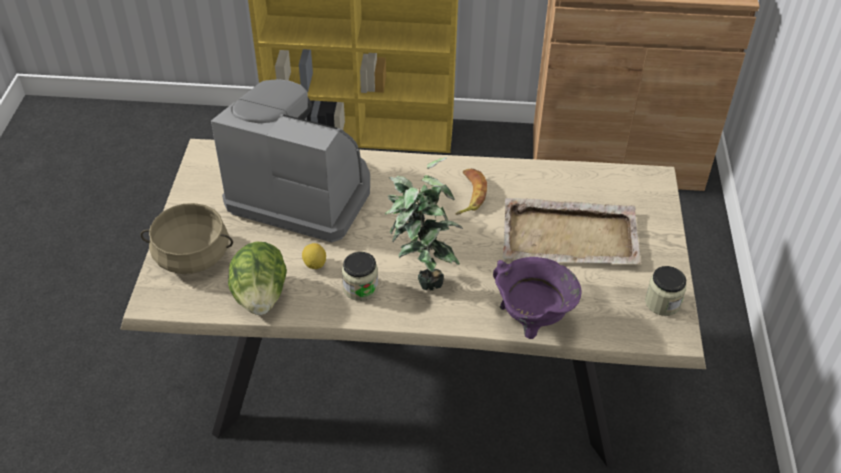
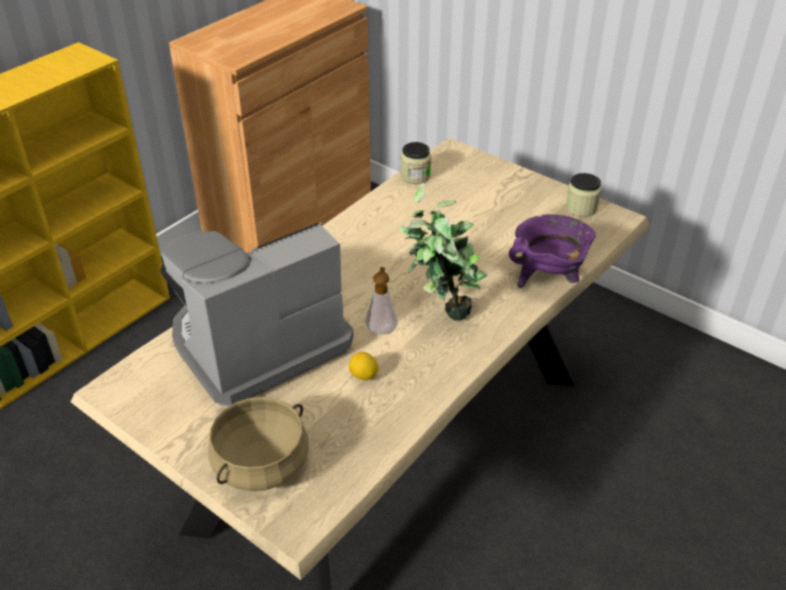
camera: 55 degrees left, 5 degrees down
(260, 296) = (371, 433): lettuce -> none
(360, 288) = (423, 359): jar -> jar (415, 176)
(374, 249) = (381, 329): none -> soap dispenser
(469, 195) = (372, 245): banana -> none
(571, 236) = (474, 216): beige tray -> none

